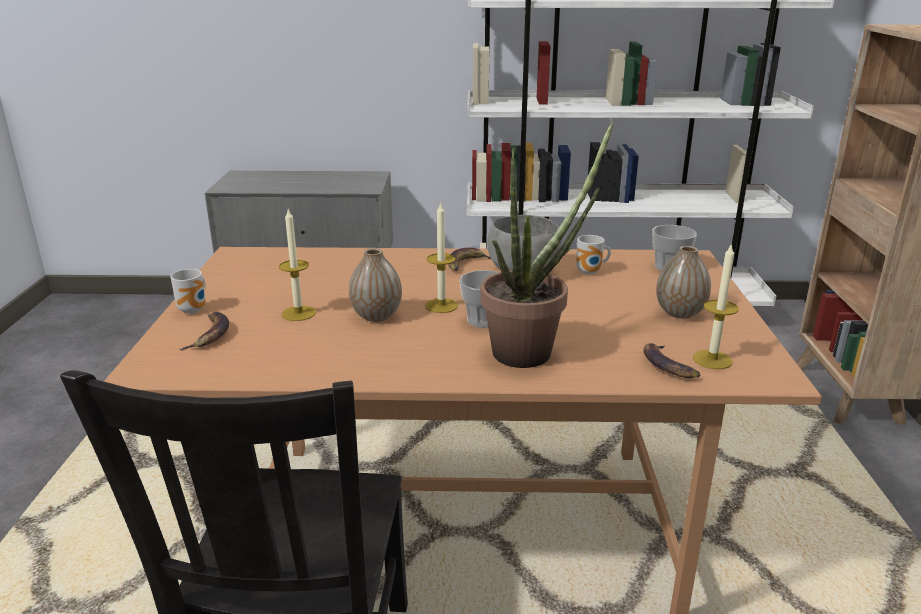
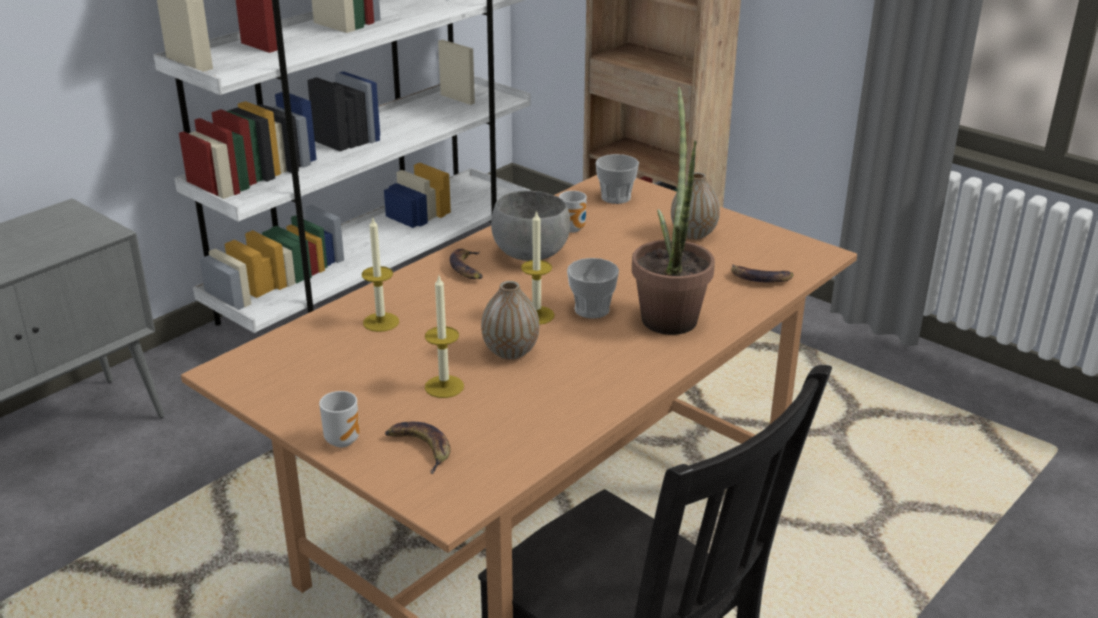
camera: 50 degrees left, 5 degrees up
(712, 359) = (772, 260): candle -> candle (381, 322)

